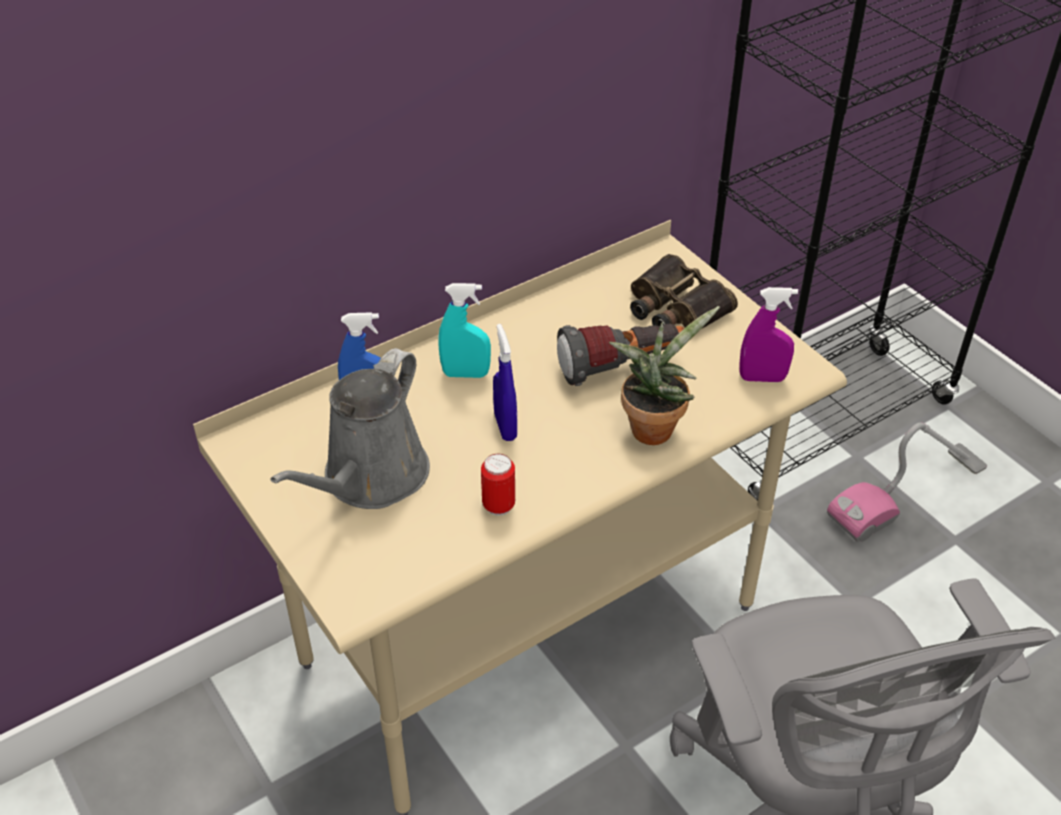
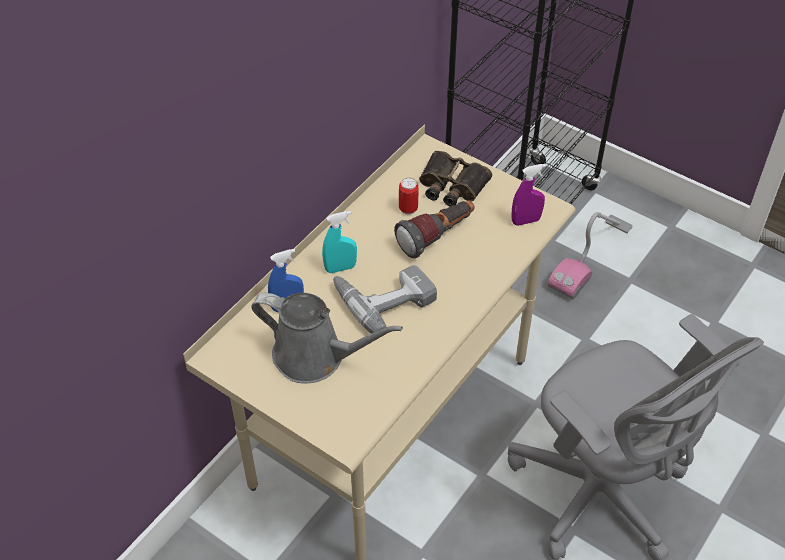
camera: 20 degrees left, 5 degrees up
(370, 479) = (315, 357): grey watering can -> grey watering can turned 75 degrees counterclockwise
(498, 505) = (404, 351): can -> can (408, 209)
(505, 426) = (383, 297): blue spray bottle -> power drill
(654, 426) = (474, 271): potted plant -> none

